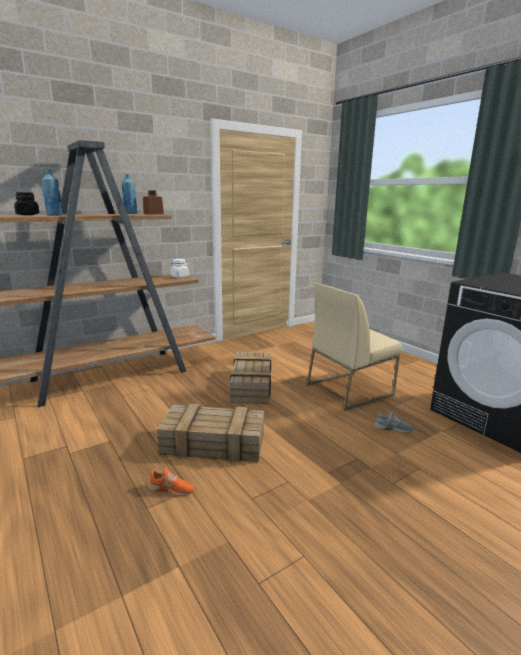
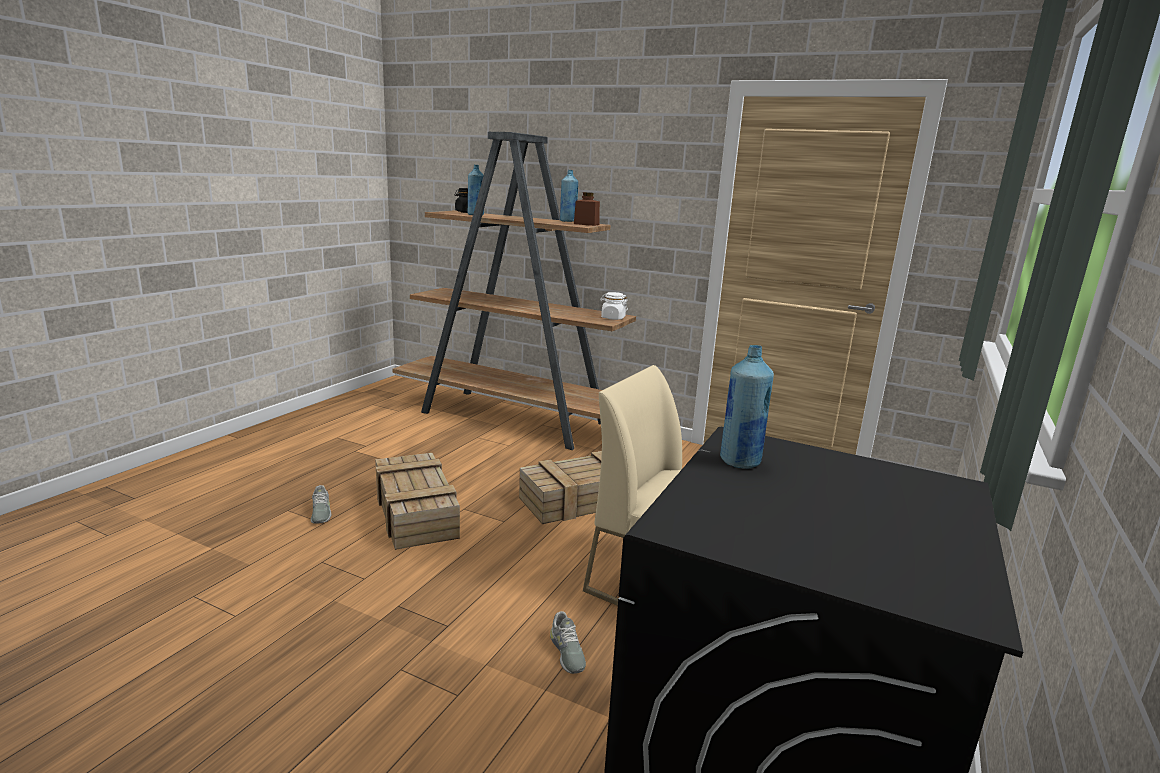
camera: 60 degrees right, 0 degrees up
(170, 489) = (320, 513): orange shoe -> grey shoe
(494, 285) = (739, 461): none -> blue bottle

